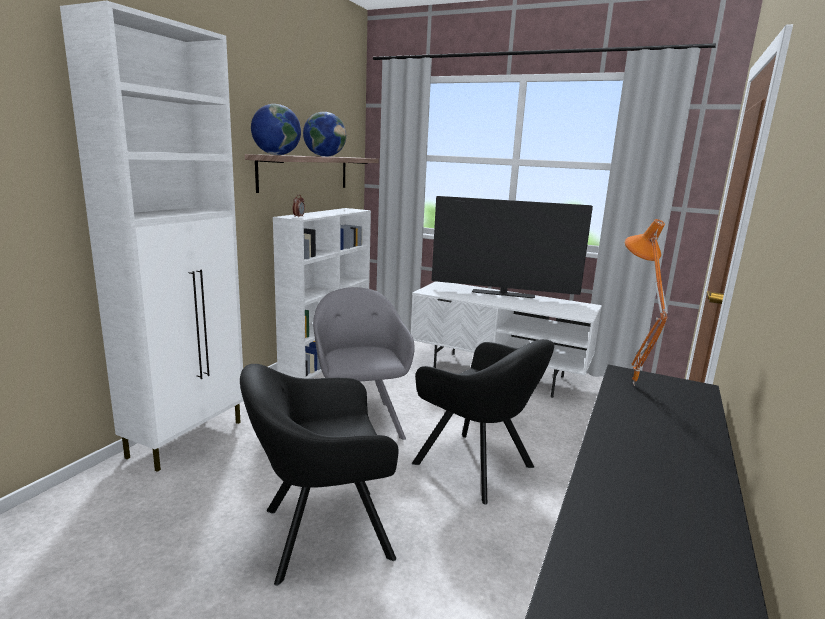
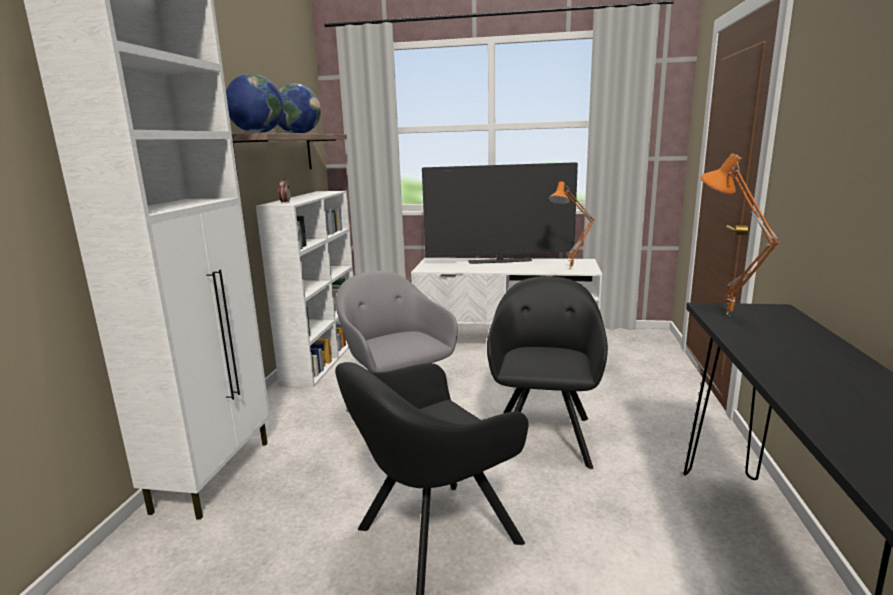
camera: 15 degrees left, 0 degrees up
(478, 467) = (544, 434): black armchair -> black armchair turned 105 degrees counterclockwise
(566, 312) = (572, 269): none -> orange table lamp

